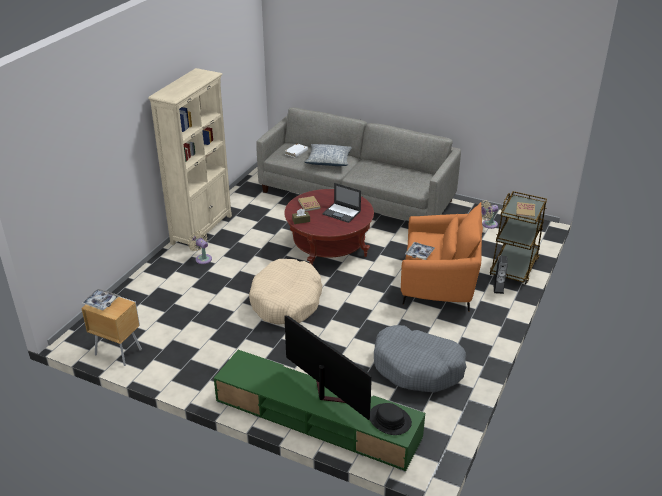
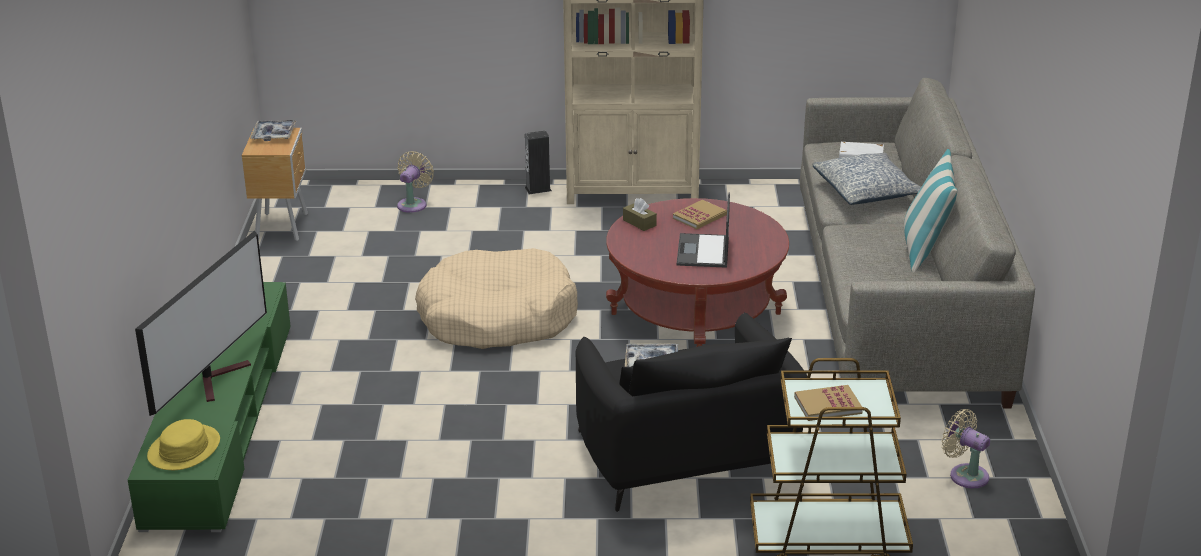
camera: 65 degrees right, 5 degrees down
(202, 258) = (553, 217): beige fan -> beige fan (413, 204)
(387, 165) = (925, 250): none -> pillow
(389, 420) = (184, 449): black hat -> yellow hat
(418, 367) = (405, 488): grey dog bed -> none
(439, 282) = (685, 457): orange armchair -> black armchair
(498, 289) = (725, 534): speaker -> speaker (538, 189)

